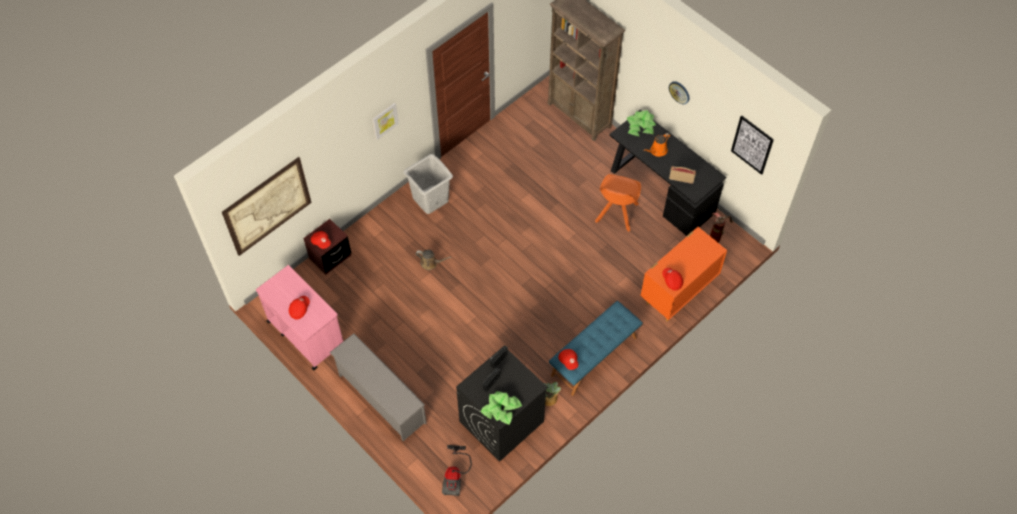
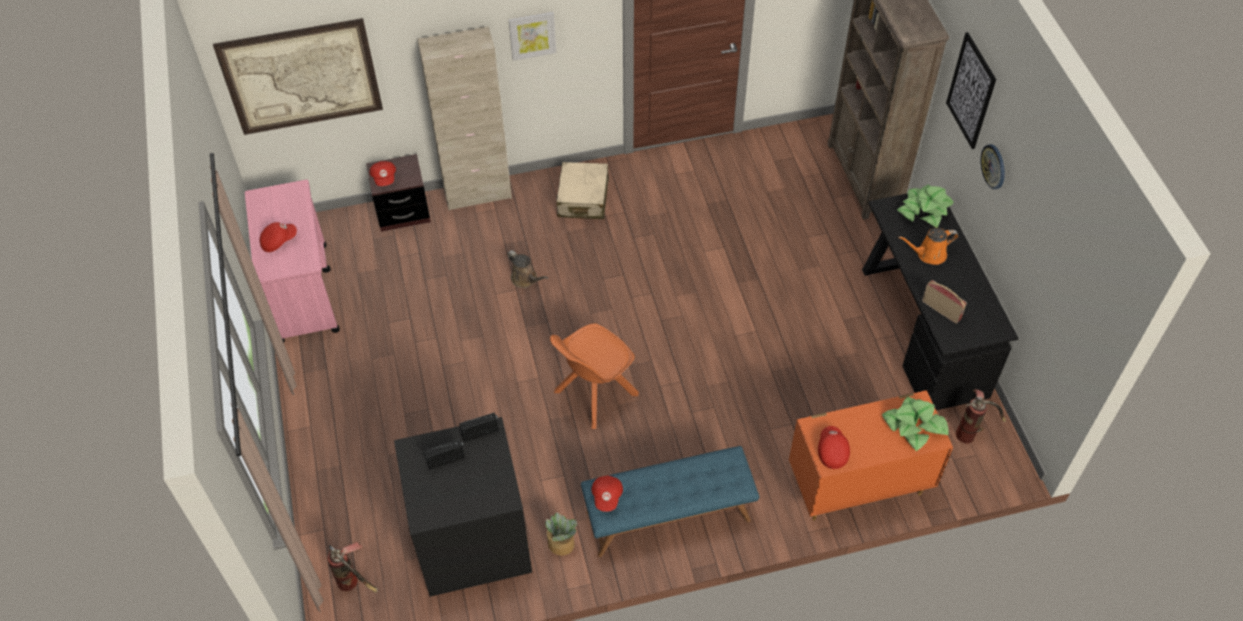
camera: 30 degrees right, 5 degrees down
(367, 225) = (477, 194): none -> beige cabinet
(380, 399) = (334, 424): grey shoe rack -> none
(431, 199) = (583, 198): grey laundry basket -> beige suitcase
(455, 476) = (355, 583): vacuum cleaner -> fire extinguisher
(501, 409) = (432, 505): potted plant -> potted plant (914, 426)
(616, 214) = (833, 331): orange chair -> orange chair (594, 394)
(752, 144) = (1067, 288): picture -> picture (971, 91)

